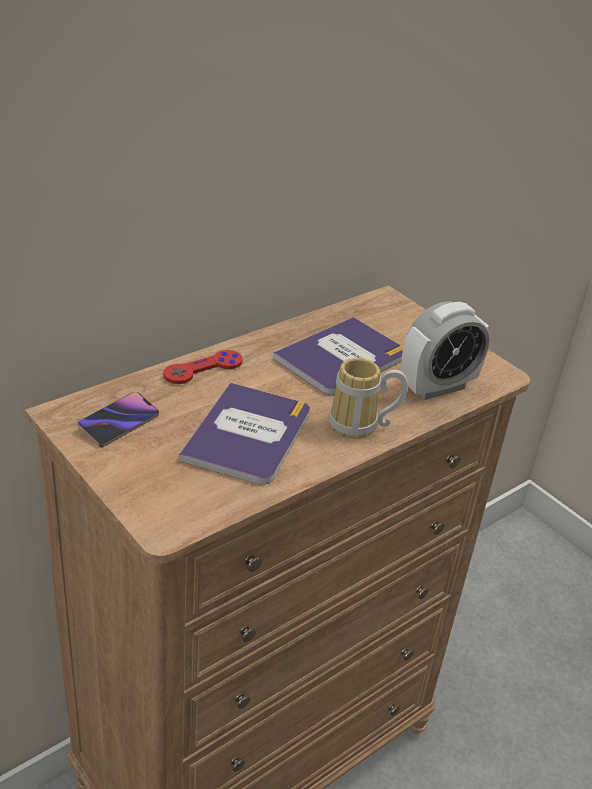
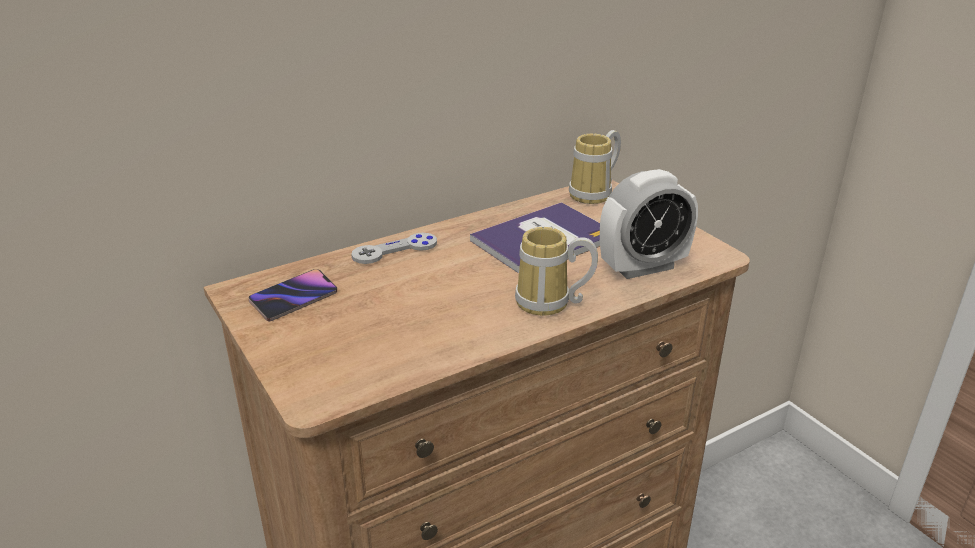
camera: 10 degrees right, 5 degrees down
(203, 369) = (395, 250): red game controller -> grey game controller
(248, 435) = (426, 311): book -> none
(382, 306) = (596, 194): none -> mug

